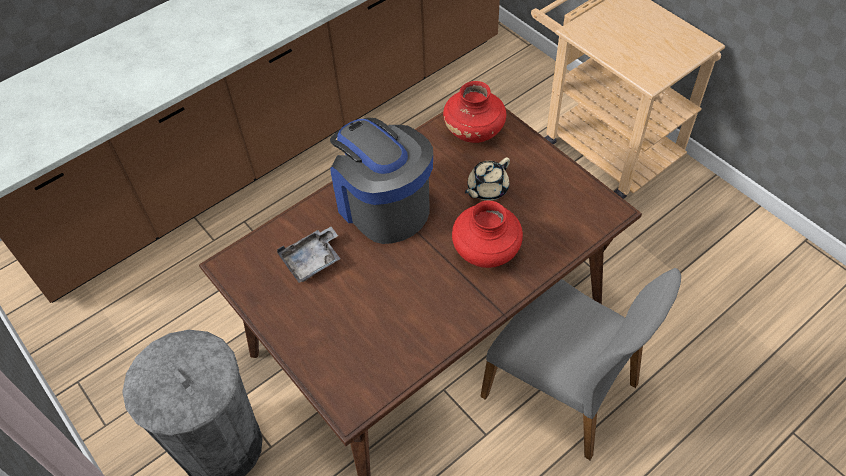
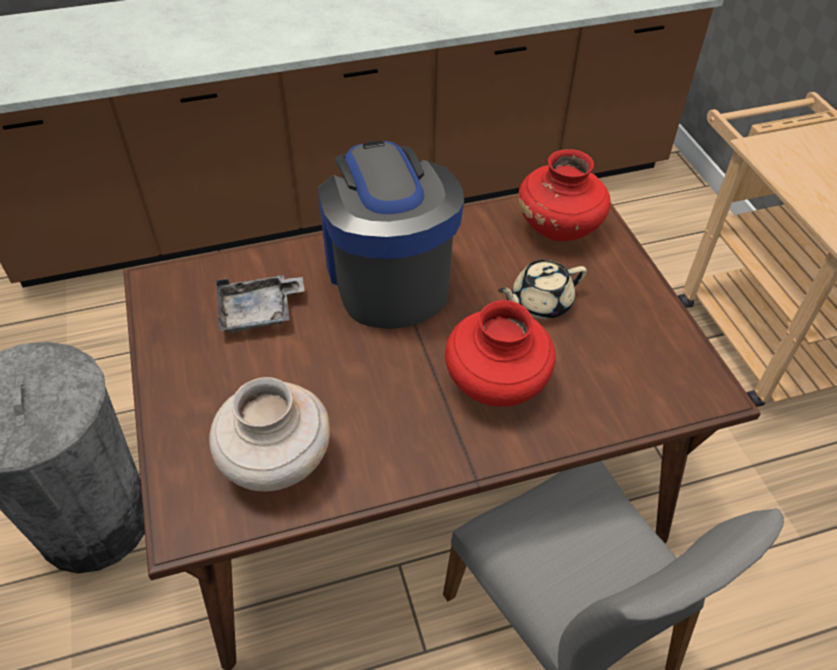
camera: 20 degrees right, 5 degrees down
(381, 350) = (276, 462): none -> beige vase

